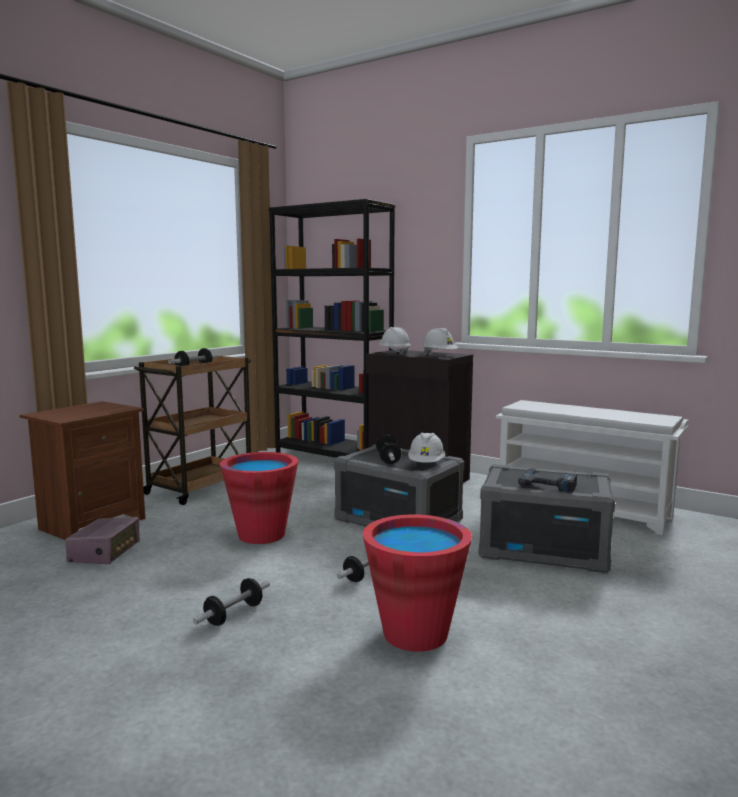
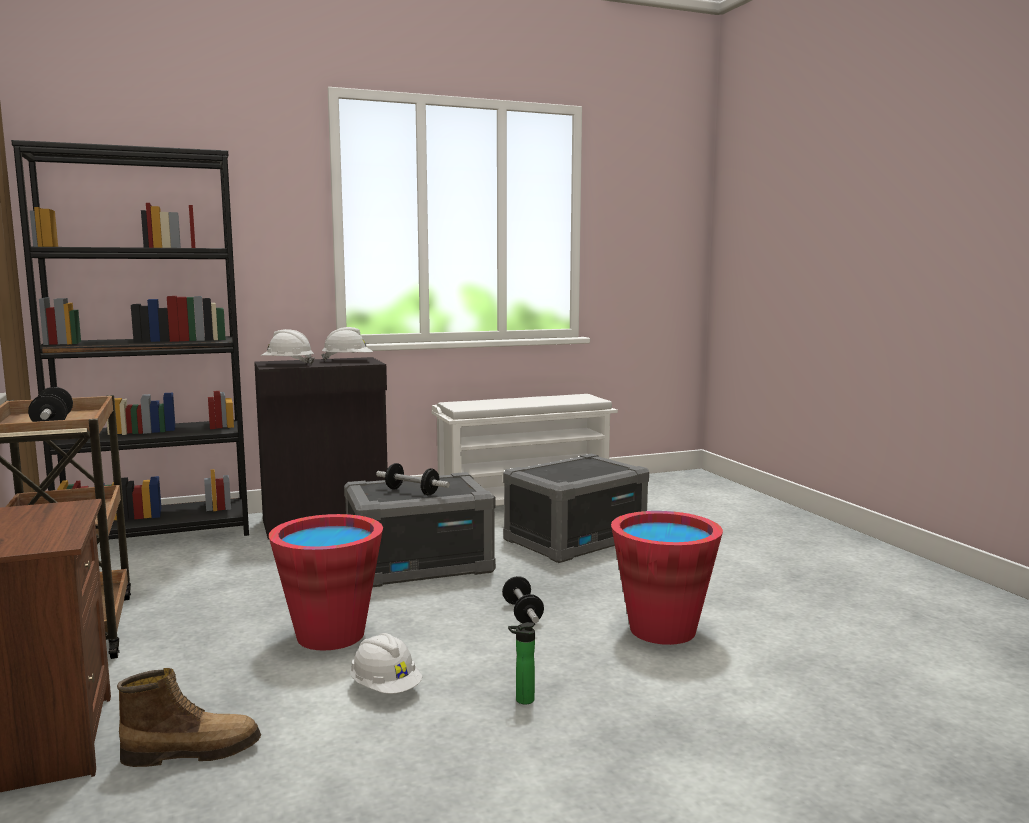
camera: 55 degrees left, 0 degrees up
(105, 553) = (192, 752): radio -> boot
(234, 614) = (522, 700): dumbbell -> bottle
(426, 464) = (457, 486): white hard hat -> white hard hat (385, 688)
(548, 485) = (589, 472): power drill -> none

